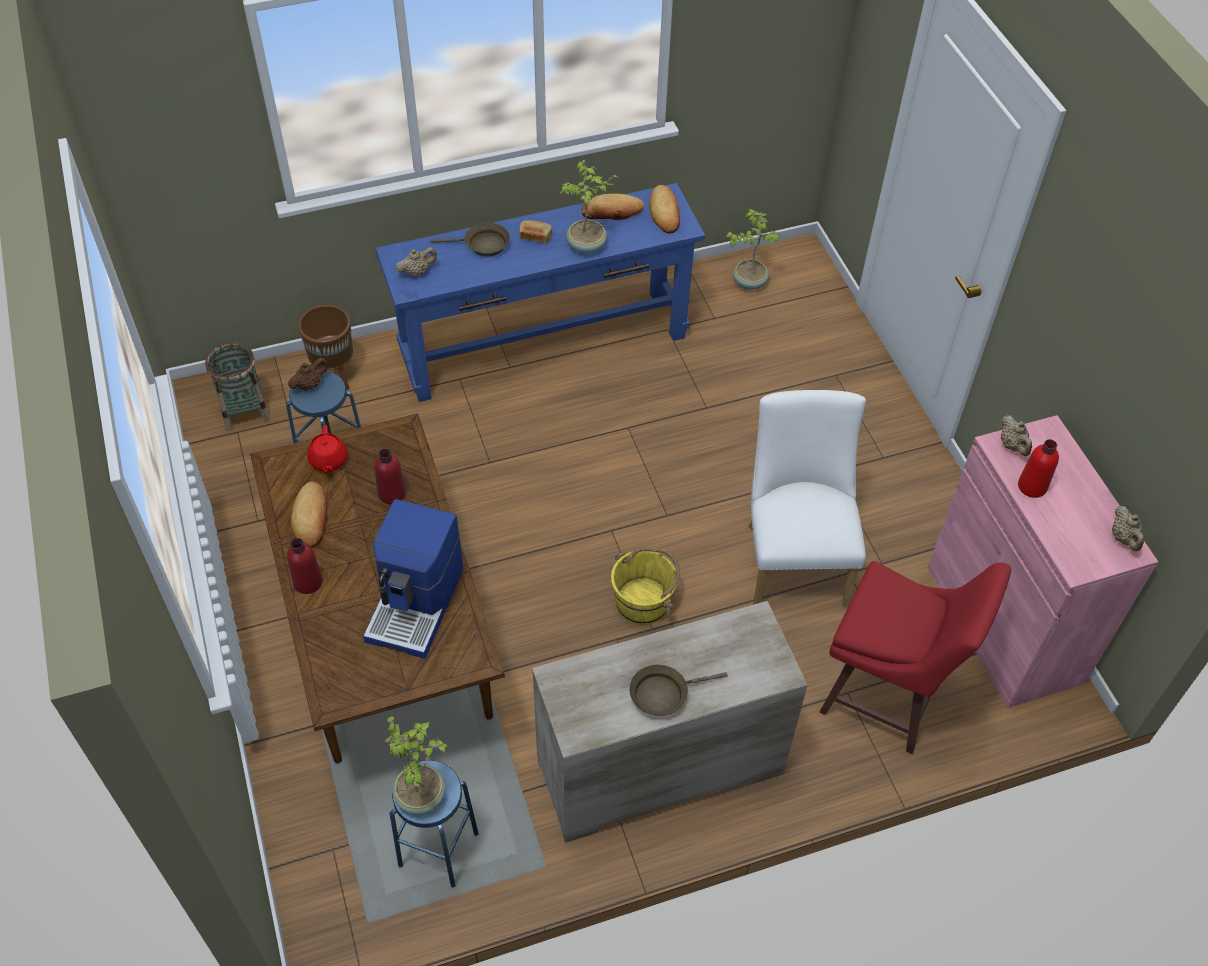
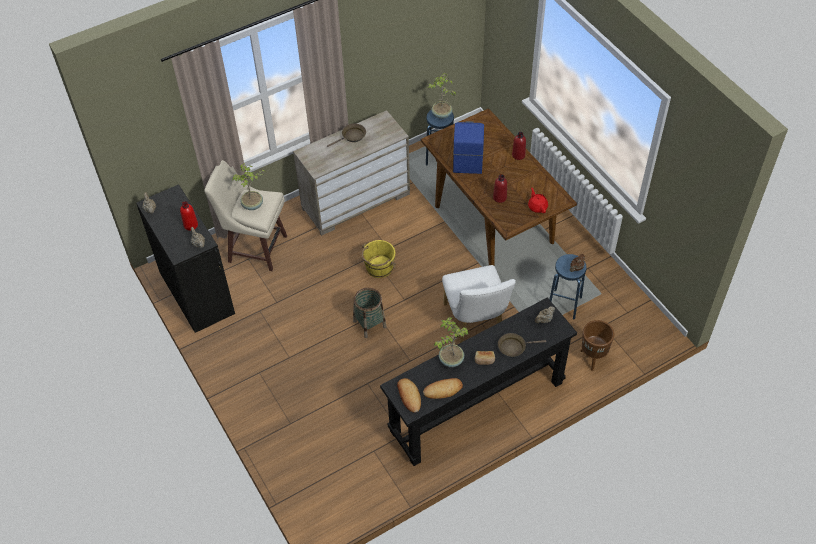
camera: 170 degrees right, 0 degrees up
(244, 410) = (631, 325): basket -> basket (369, 324)
(311, 518) = (531, 180): bread -> none
(544, 344) = (477, 406): blue console table -> black console table
(749, 282) = (355, 487): potted plant -> potted plant (253, 205)
(794, 557) = (305, 305): white chair -> white chair (475, 324)
(886, 697) = (256, 248): red stool -> beige stool
(1004, 623) = (196, 292): pink cabinet -> black cabinet

